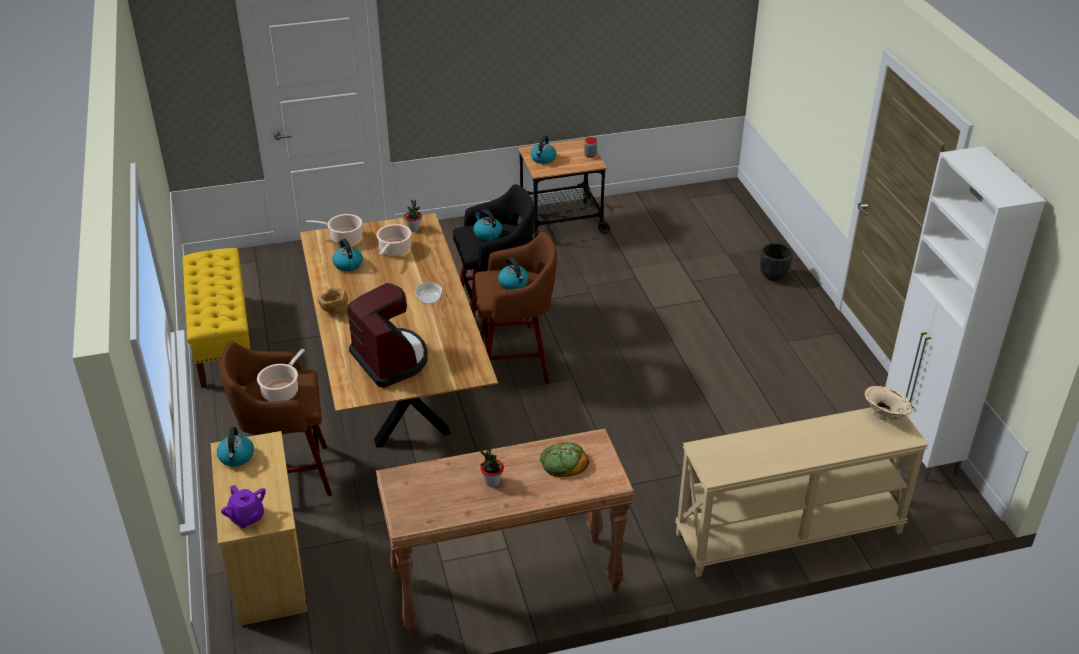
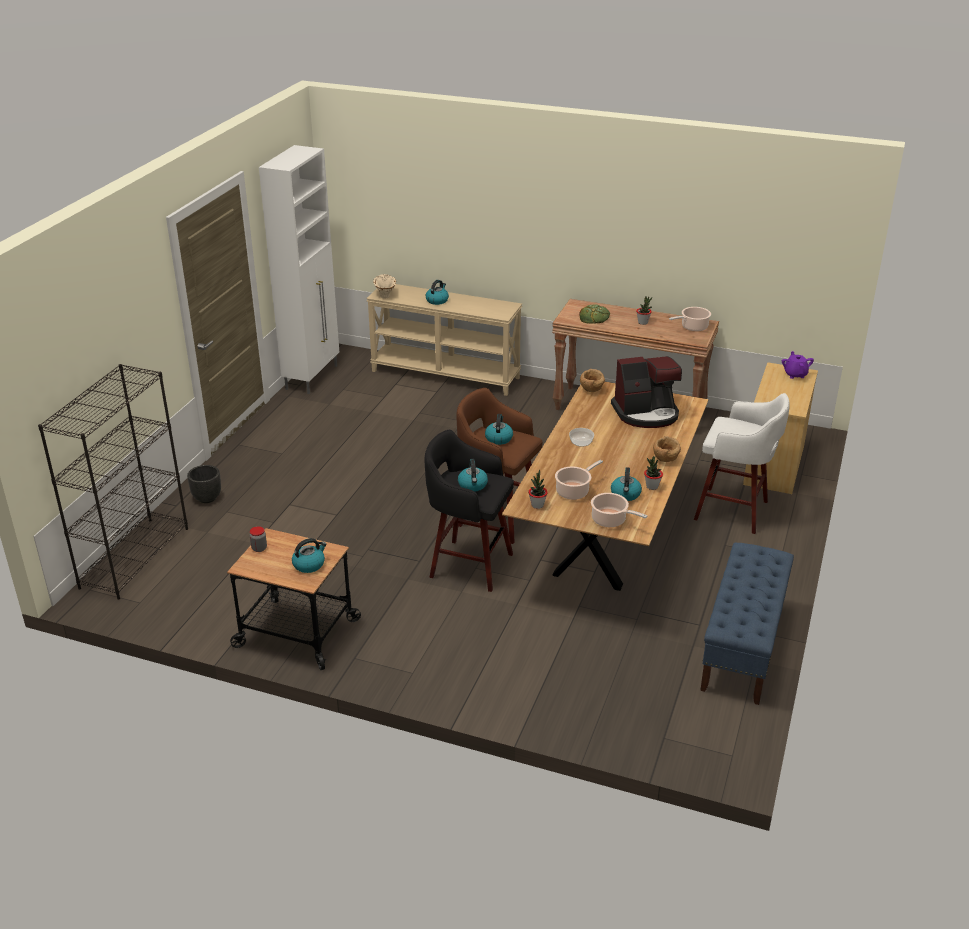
camera: 145 degrees left, 5 degrees down
(223, 340) = (742, 647): yellow bench -> blue bench
(236, 457) = (790, 403): kettle -> kettle (437, 300)
(282, 391) = (738, 430): cooking pot -> cooking pot (693, 327)
(288, 475) = (734, 511): brown stool -> white stool
(329, 280) = (652, 486): none -> potted plant
(391, 359) = (646, 413): coffee machine -> coffee machine turned 105 degrees counterclockwise
(473, 366) = (591, 390): none -> brown bowl
(743, 218) = (135, 557): none -> black bookcase

